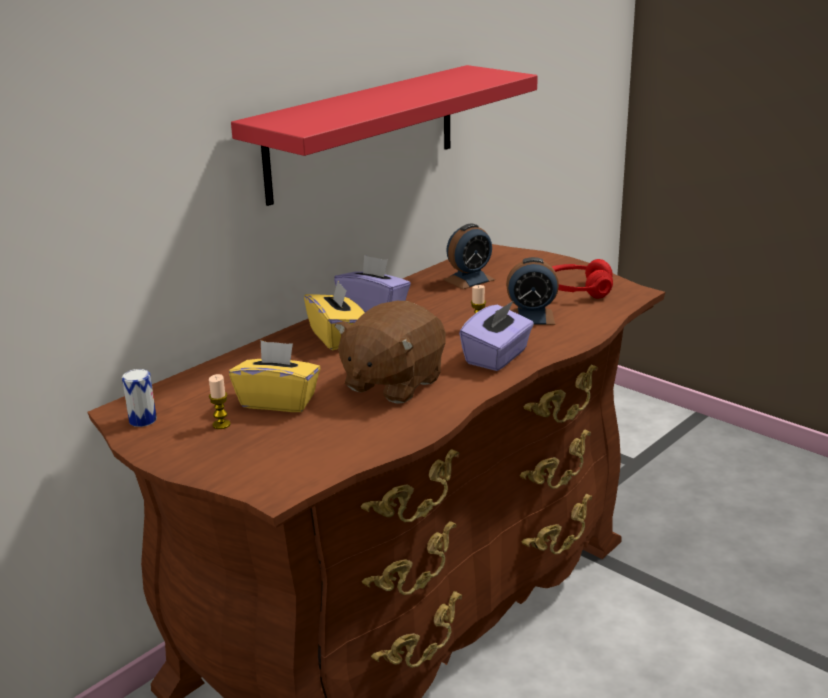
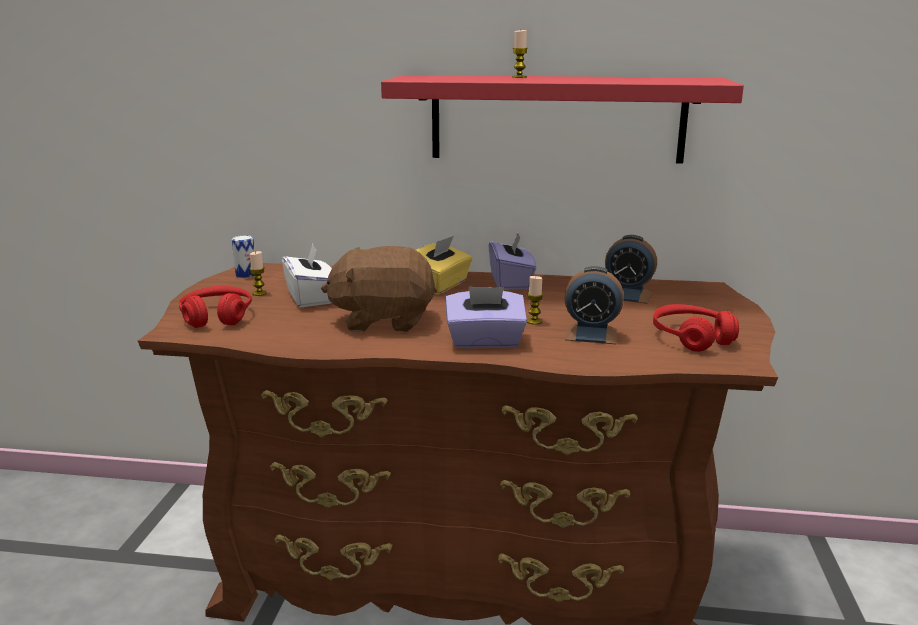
camera: 55 degrees right, 5 degrees down
(264, 461) = (217, 317): none -> red headphones
(278, 401) = (311, 297): yellow tissue box -> white tissue box
(359, 100) = (519, 77): none -> candle
(531, 317) = (591, 335): alarm clock -> alarm clock turned 45 degrees counterclockwise

